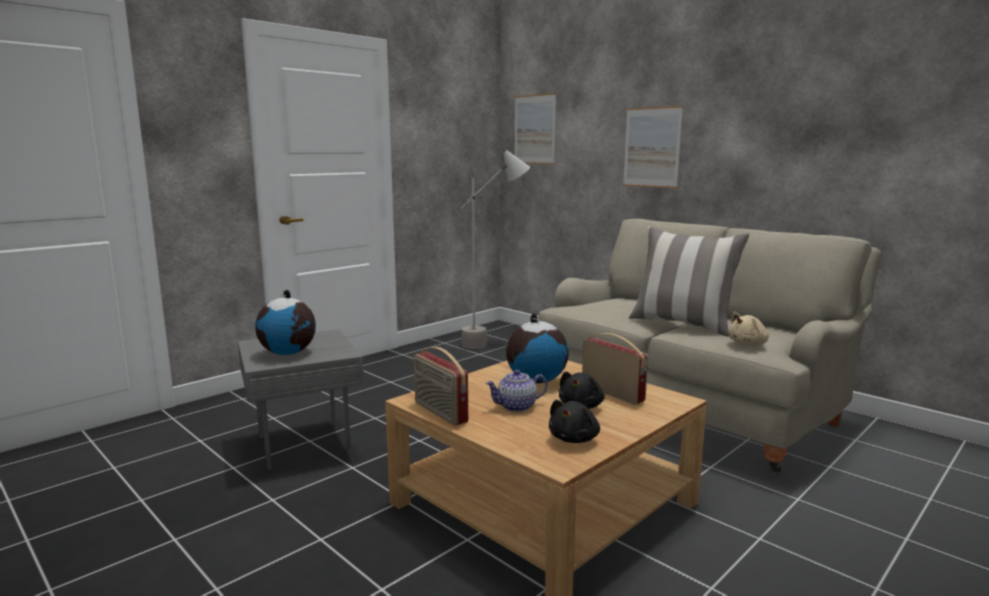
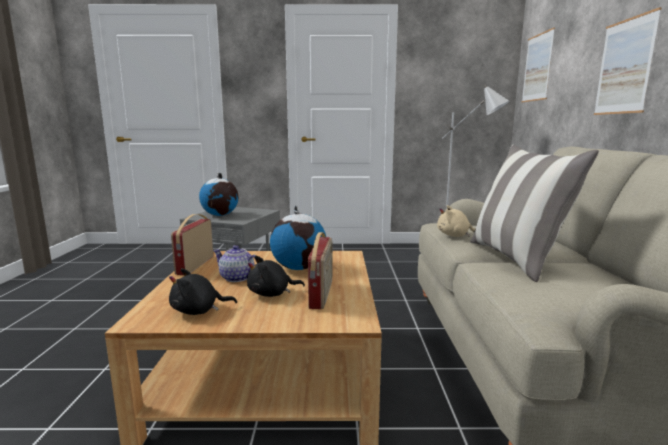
camera: 45 degrees right, 0 degrees up
(748, 344) = (536, 296): beige plush toy -> beige plush toy (455, 236)

